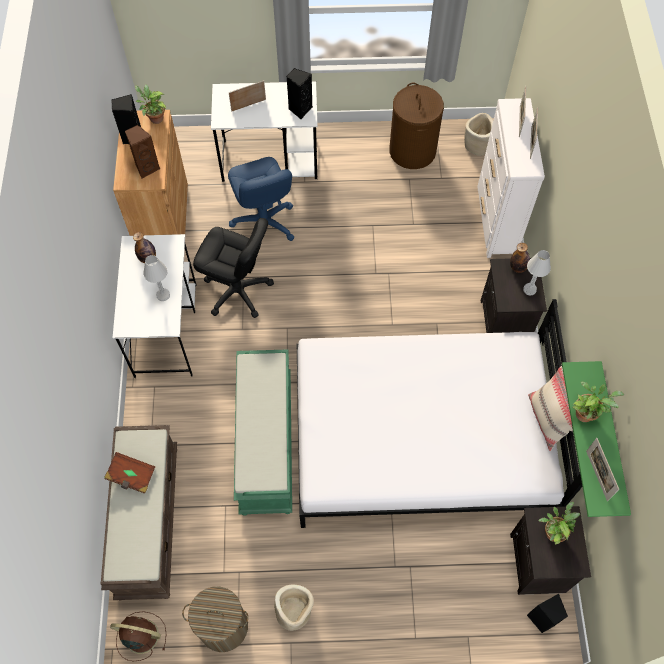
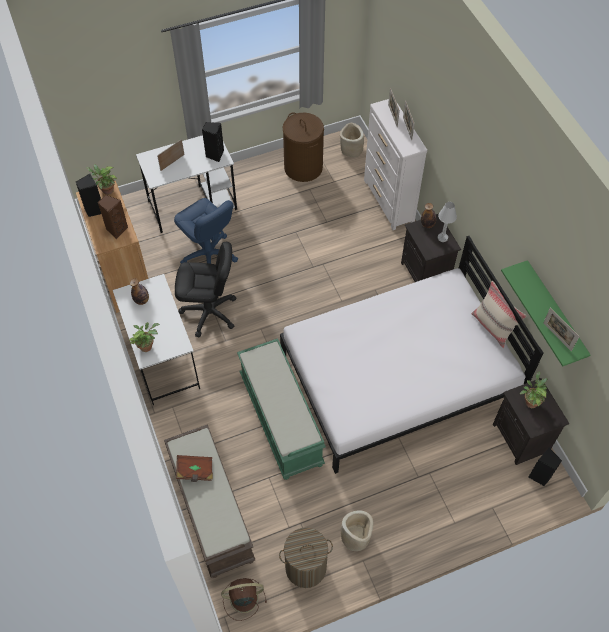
camera: 20 degrees left, 5 degrees down
(163, 295) = (166, 324): white table lamp -> none
(586, 413) = (532, 298): potted plant -> potted plant (147, 345)

